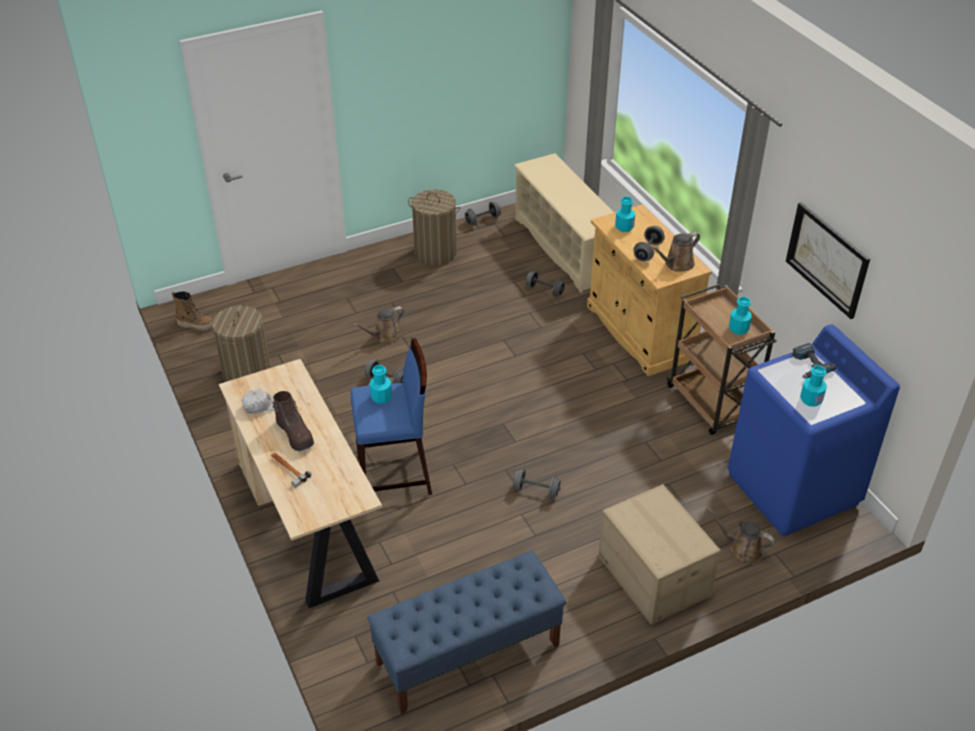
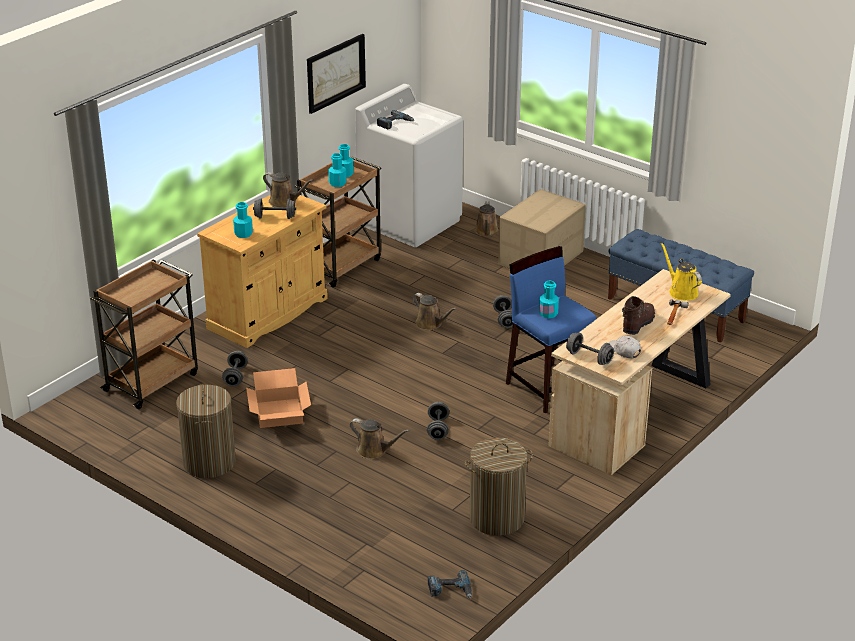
camera: 115 degrees left, 10 degrees down
(196, 325) = (450, 590): boot -> power drill
(326, 497) = (681, 291): none -> yellow watering can
(476, 300) = (278, 412): none -> cardboard box
(482, 220) = (125, 448): grey dumbbell -> grey dumbbell (589, 358)
(559, 432) = (430, 324): none -> brown watering can
(566, 248) = (152, 381): beige shoe rack -> brown cart
(793, 489) = (410, 222): blue washing machine -> white washing machine
(811, 399) = (431, 119): turquoise bottle -> turquoise bottle (337, 183)

